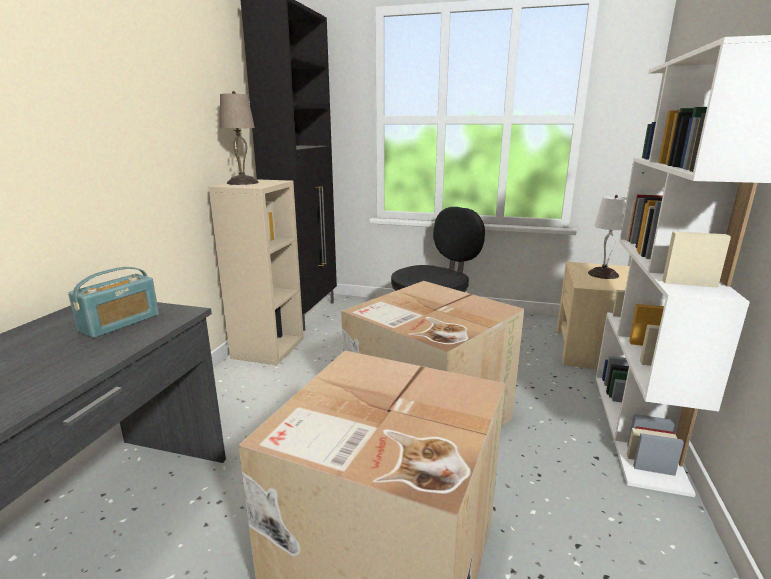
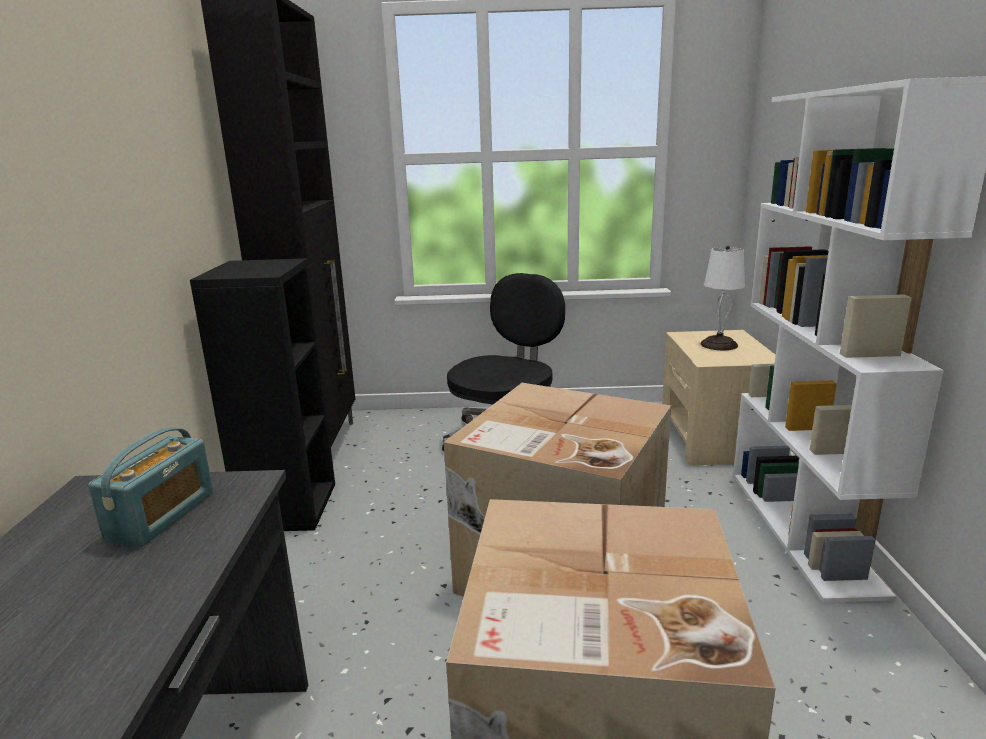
camera: 15 degrees left, 0 degrees up
(242, 182) = (235, 268): beige table lamp -> none
(268, 348) = (288, 506): beige bookcase -> black bookcase

